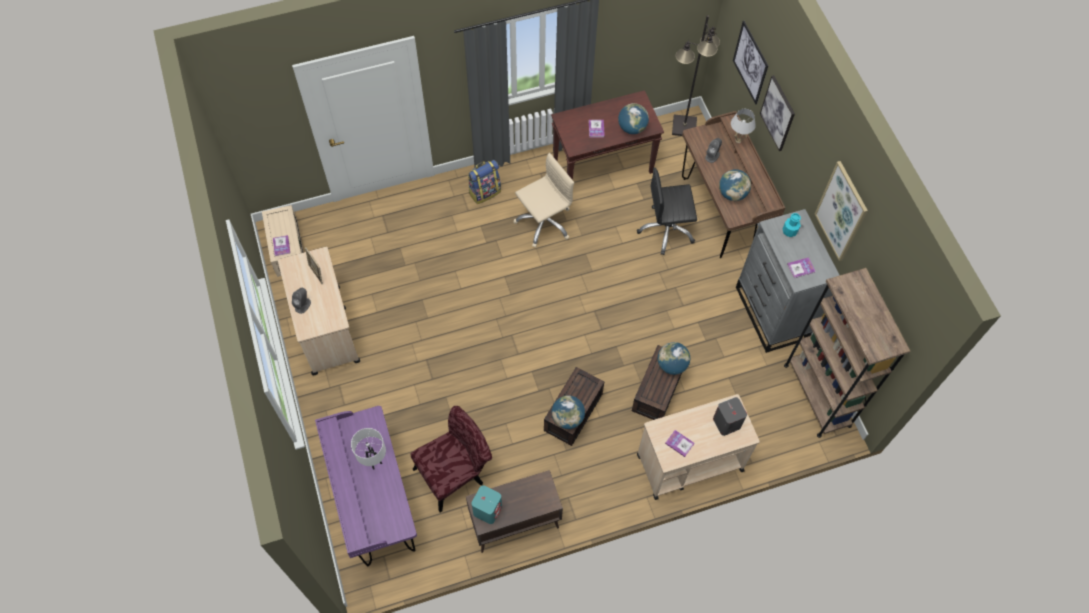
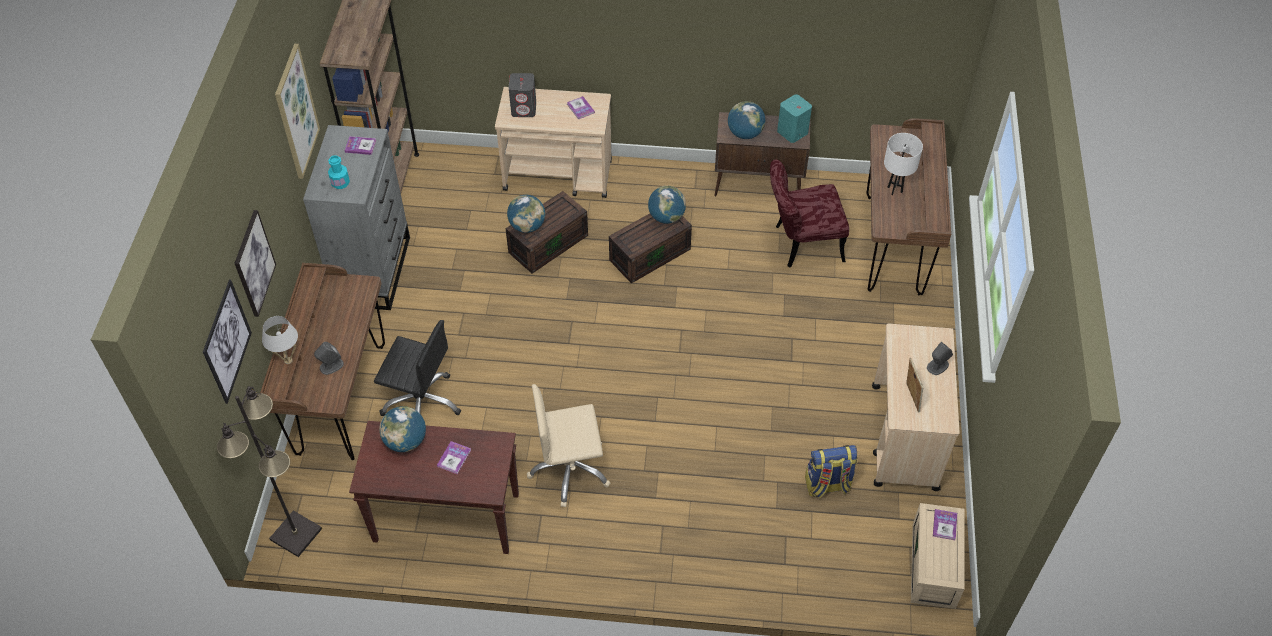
camera: 155 degrees left, 10 degrees down
(376, 504) = (894, 245): purple desk -> brown desk
(484, 192) = (627, 544): backpack -> backpack (827, 485)
(732, 193) = (345, 312): globe -> globe (745, 133)

